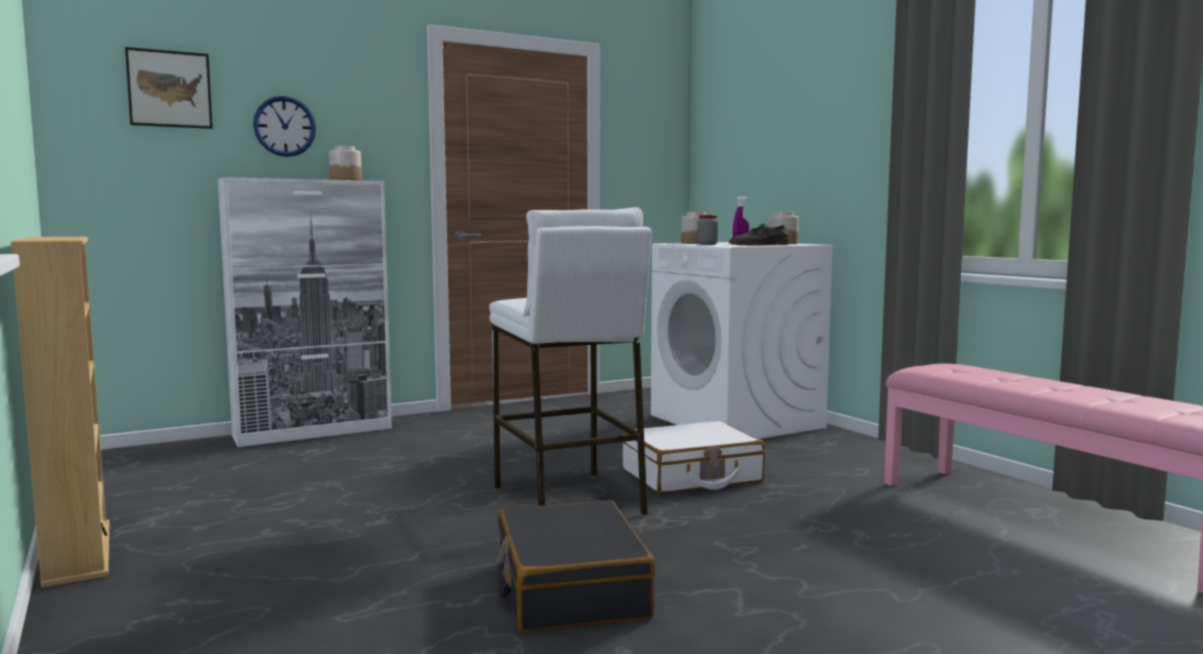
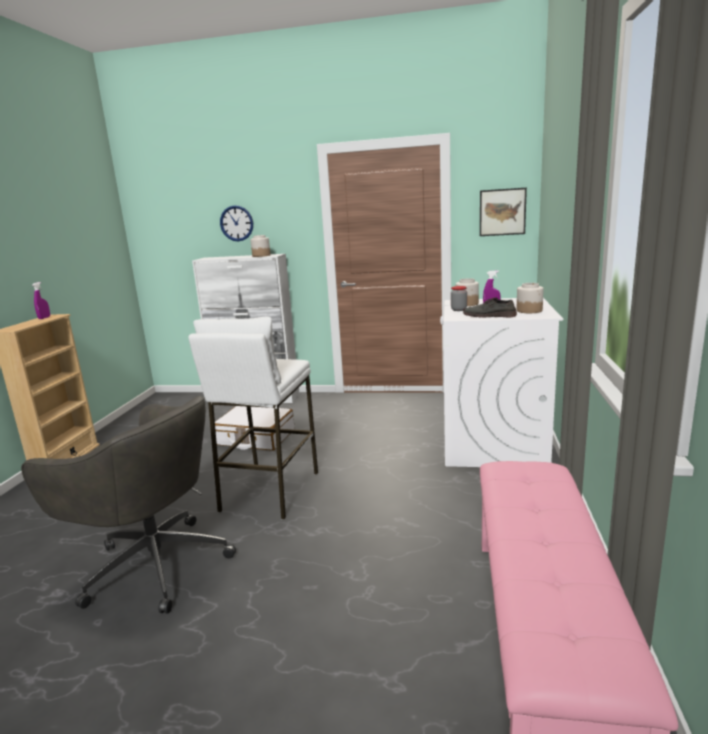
camera: 40 degrees right, 10 degrees up
(54, 236) = (44, 318): none -> purple spray bottle
(169, 89) = (179, 209): picture -> picture (502, 212)
(569, 589) = (154, 564): black suitcase -> grey office chair
(691, 476) = (367, 492): white suitcase -> white suitcase (255, 438)

